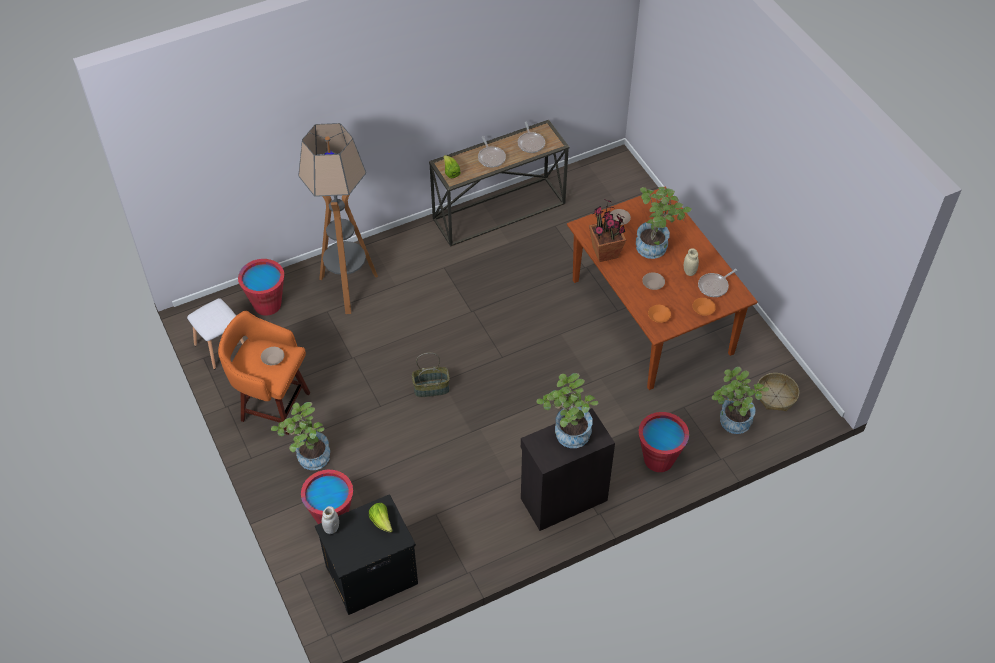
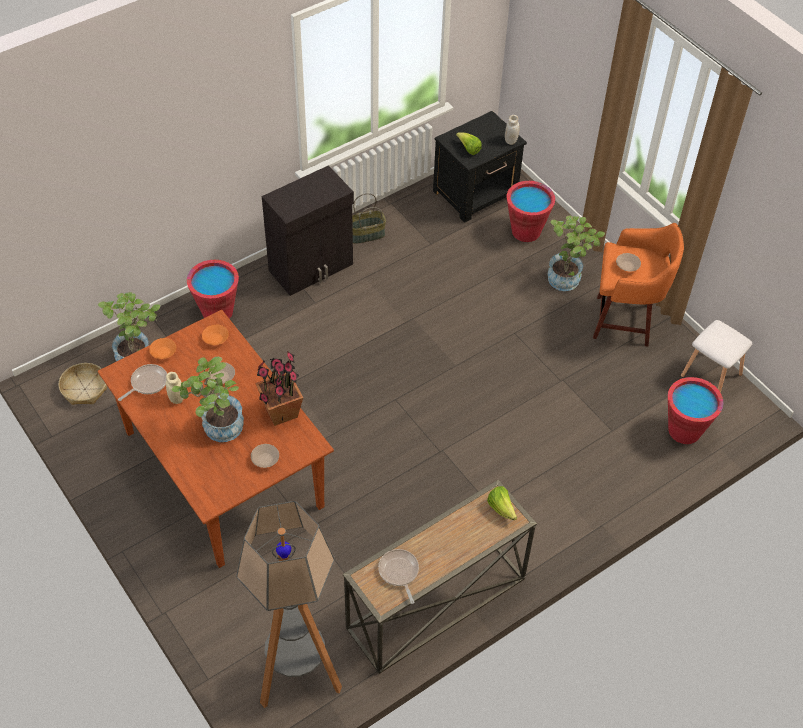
camera: 170 degrees right, 0 degrees up
(348, 288) = (598, 462): floor lamp -> floor lamp (297, 676)
(431, 388) = (465, 357): basket -> basket (366, 235)
(491, 157) = (451, 539): frying pan -> none
(567, 435) = (308, 197): potted plant -> none

